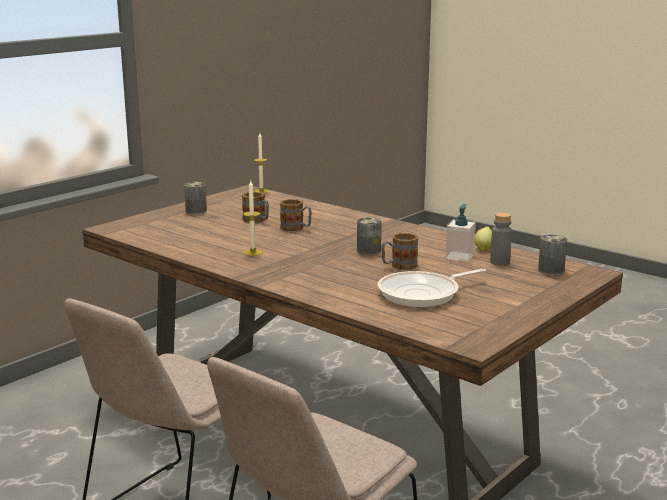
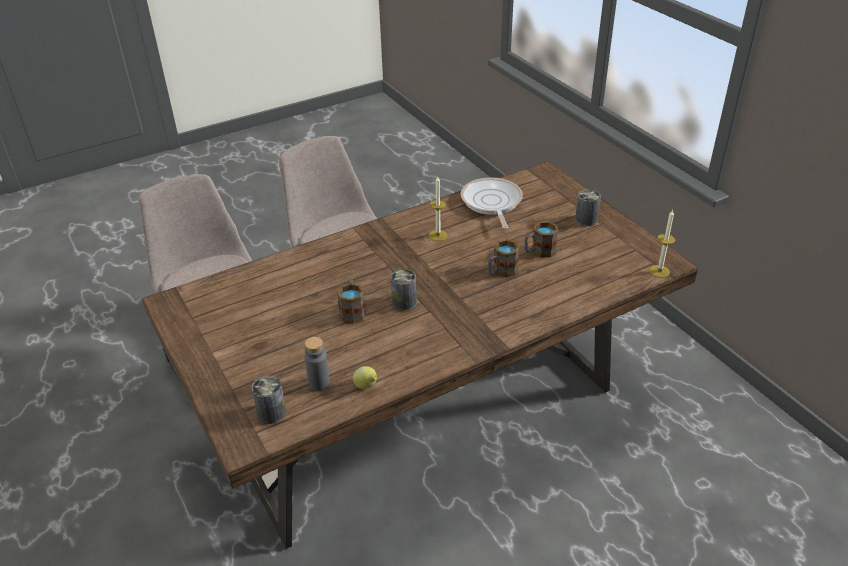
camera: 110 degrees right, 20 degrees up
(423, 294) = (277, 306): frying pan -> frying pan (491, 203)
(459, 256) = (354, 359): soap dispenser -> none

